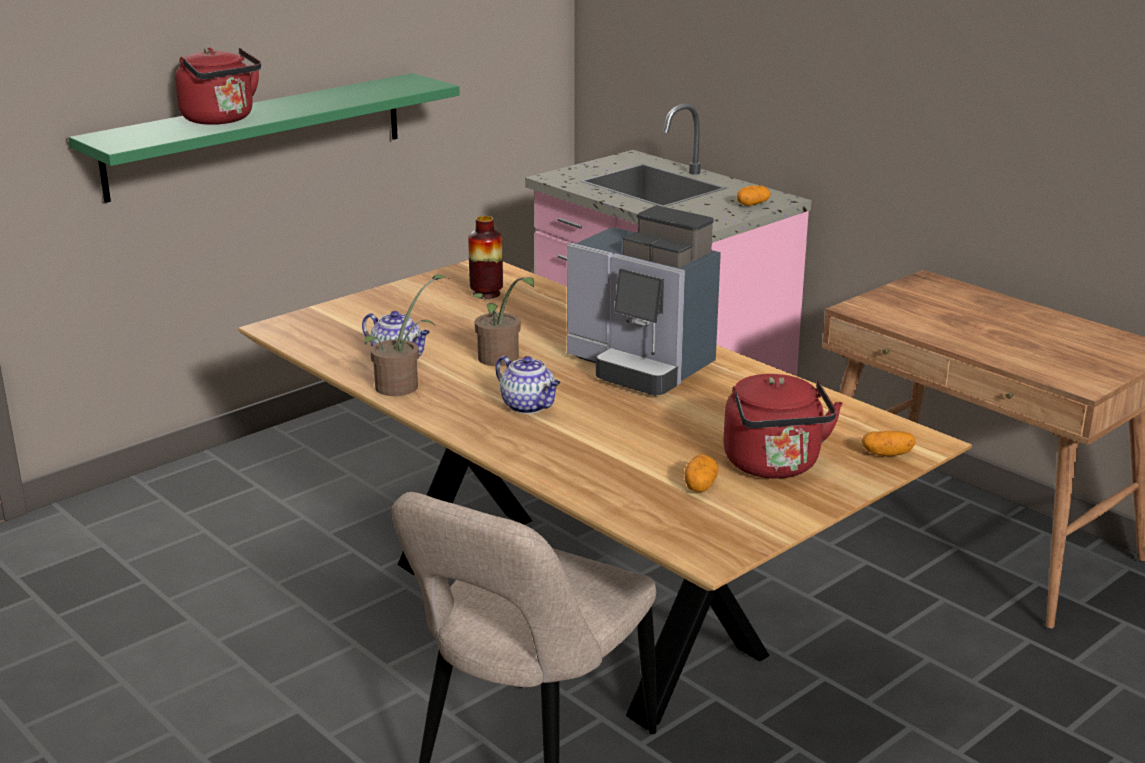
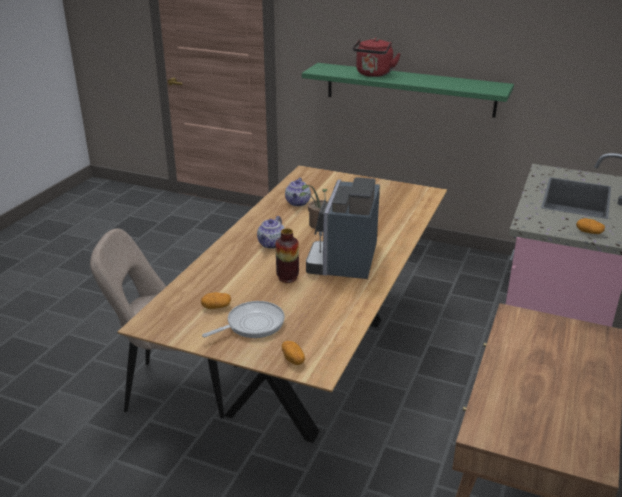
camera: 65 degrees right, 5 degrees up
(403, 385) = (269, 212): potted plant -> none
(486, 294) = (394, 202): vase -> vase (287, 278)
(774, 466) = (252, 324): red kettle -> frying pan

